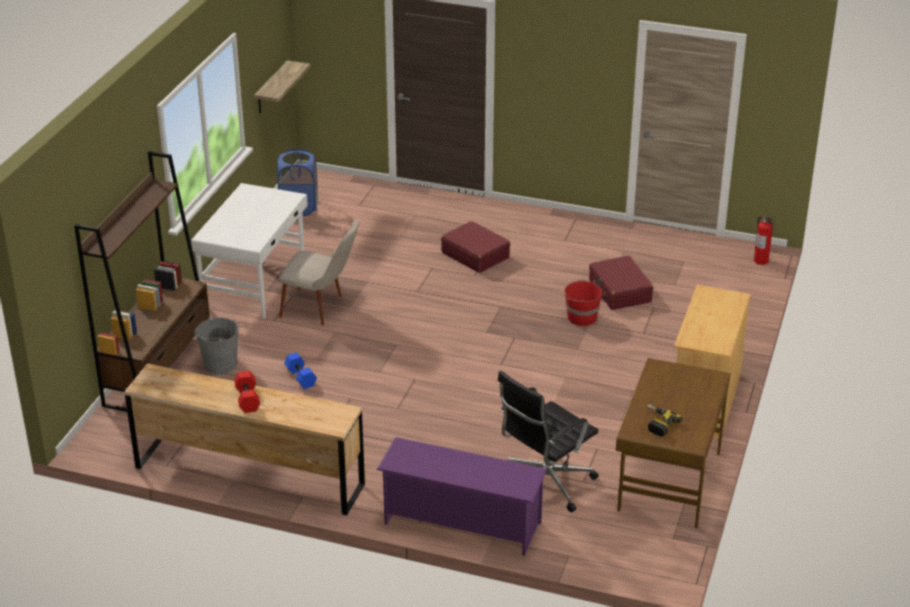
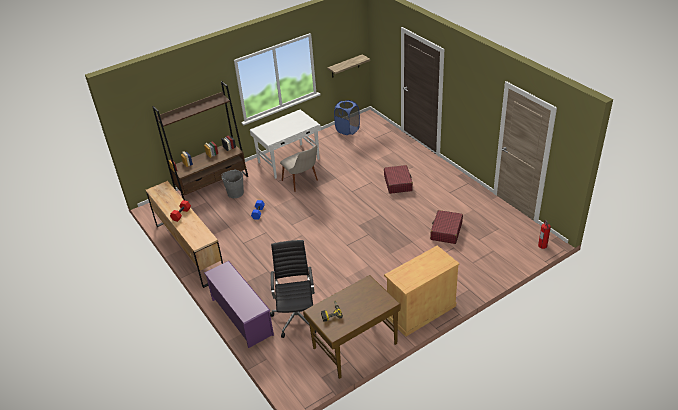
camera: 40 degrees right, 5 degrees up
(544, 484) = (297, 316): black office chair -> black office chair turned 90 degrees clockwise
(581, 317) = (411, 237): red bucket -> none

